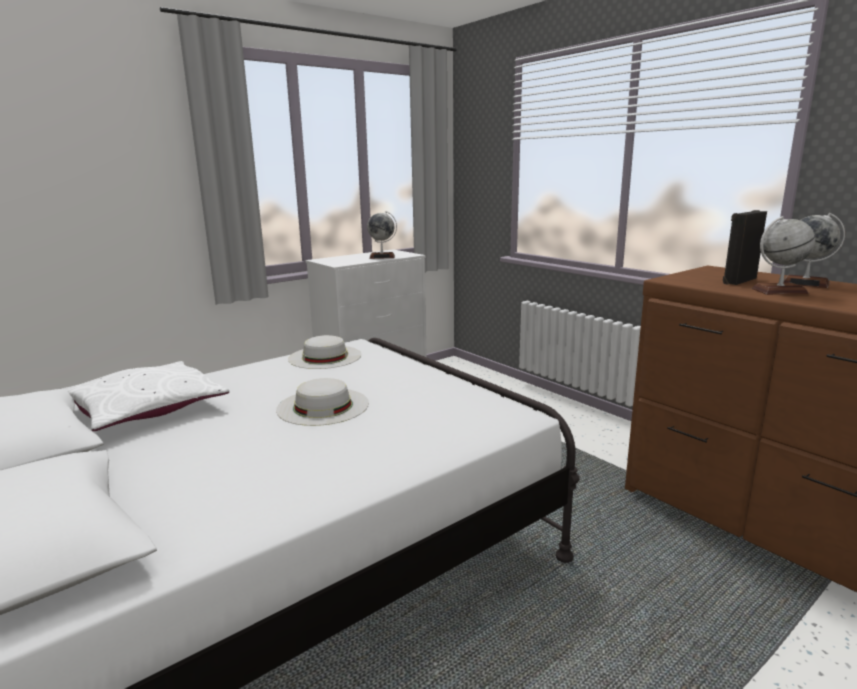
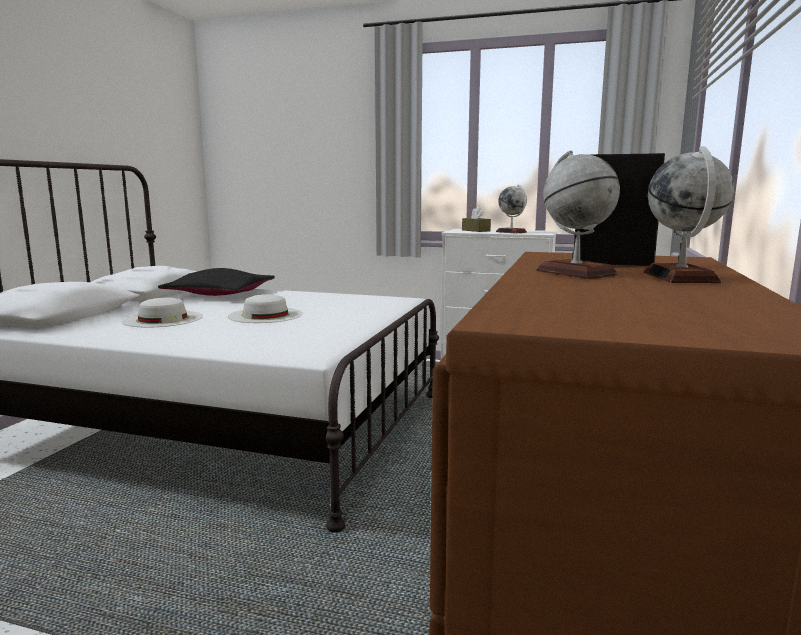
camera: 55 degrees right, 5 degrees down
(146, 409) = (220, 294): white pillow -> black pillow
(325, 357) = (362, 299): white hat -> white hat (163, 319)
(346, 260) = (476, 230): none -> brown tissue box

